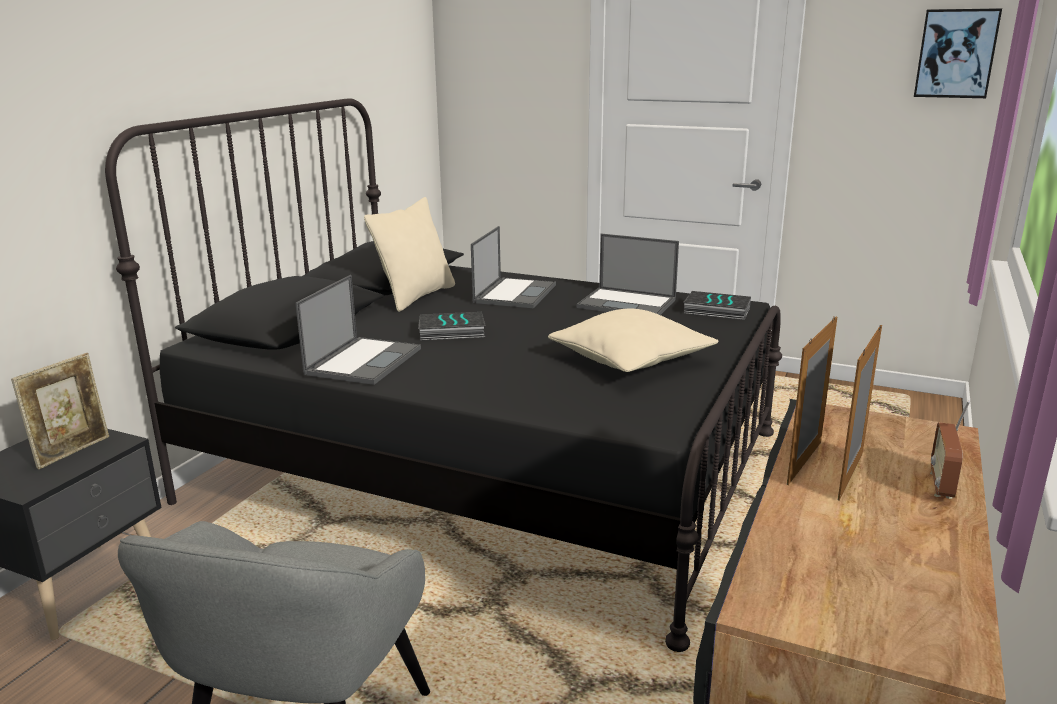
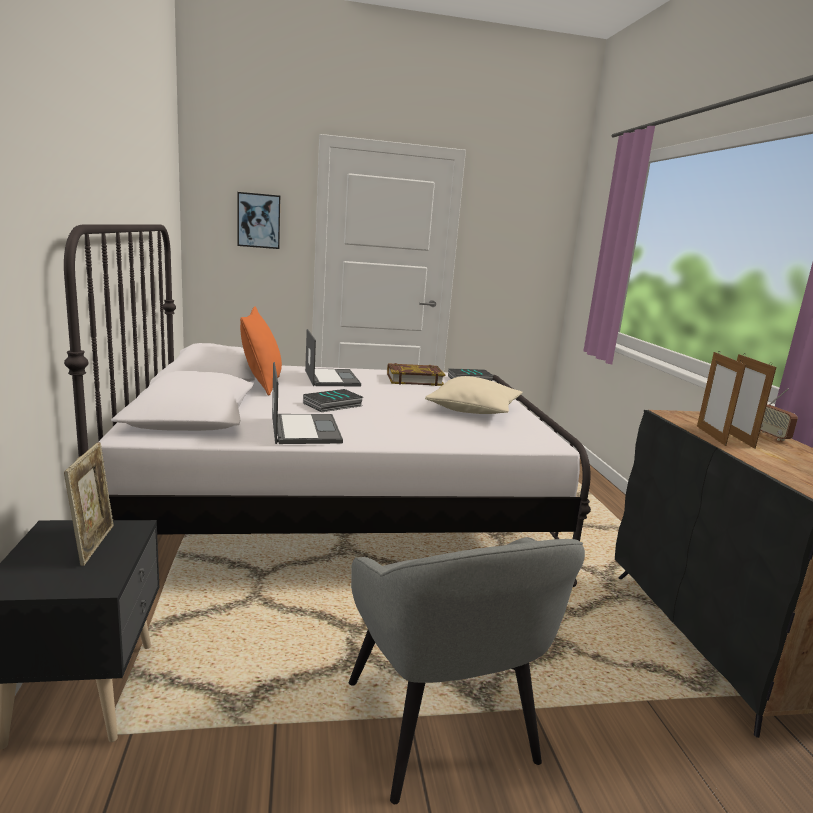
camera: 35 degrees left, 5 degrees down
(416, 296) = (262, 385): beige pillow -> orange pillow
(489, 466) = (338, 509): black bed -> white bed
(628, 304) = (414, 379): laptop -> book
(956, 53) = (542, 228): picture -> picture (259, 220)

